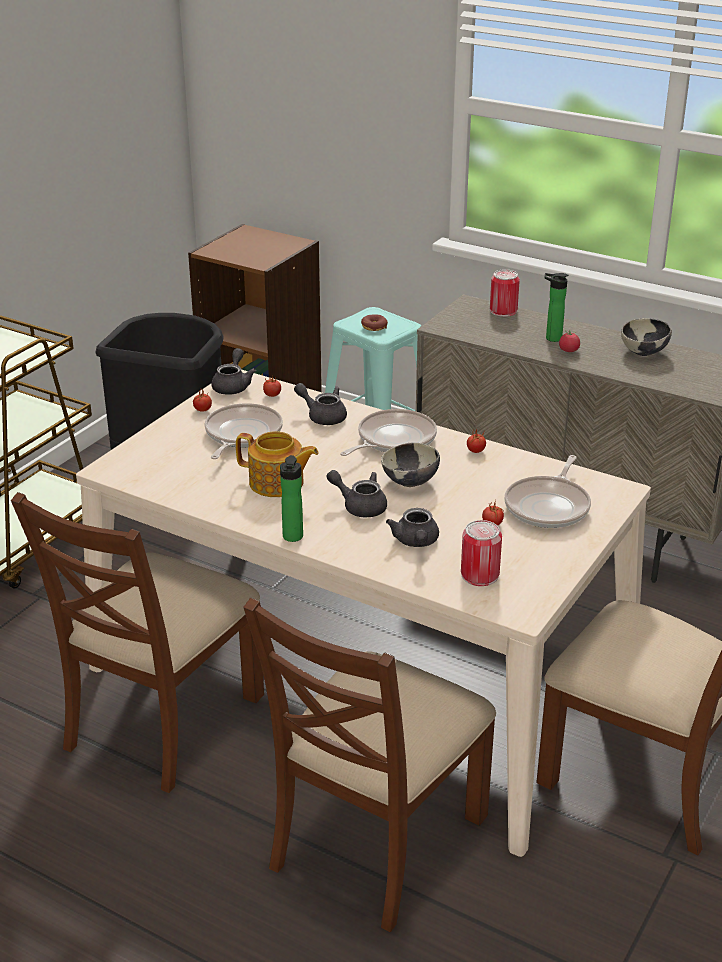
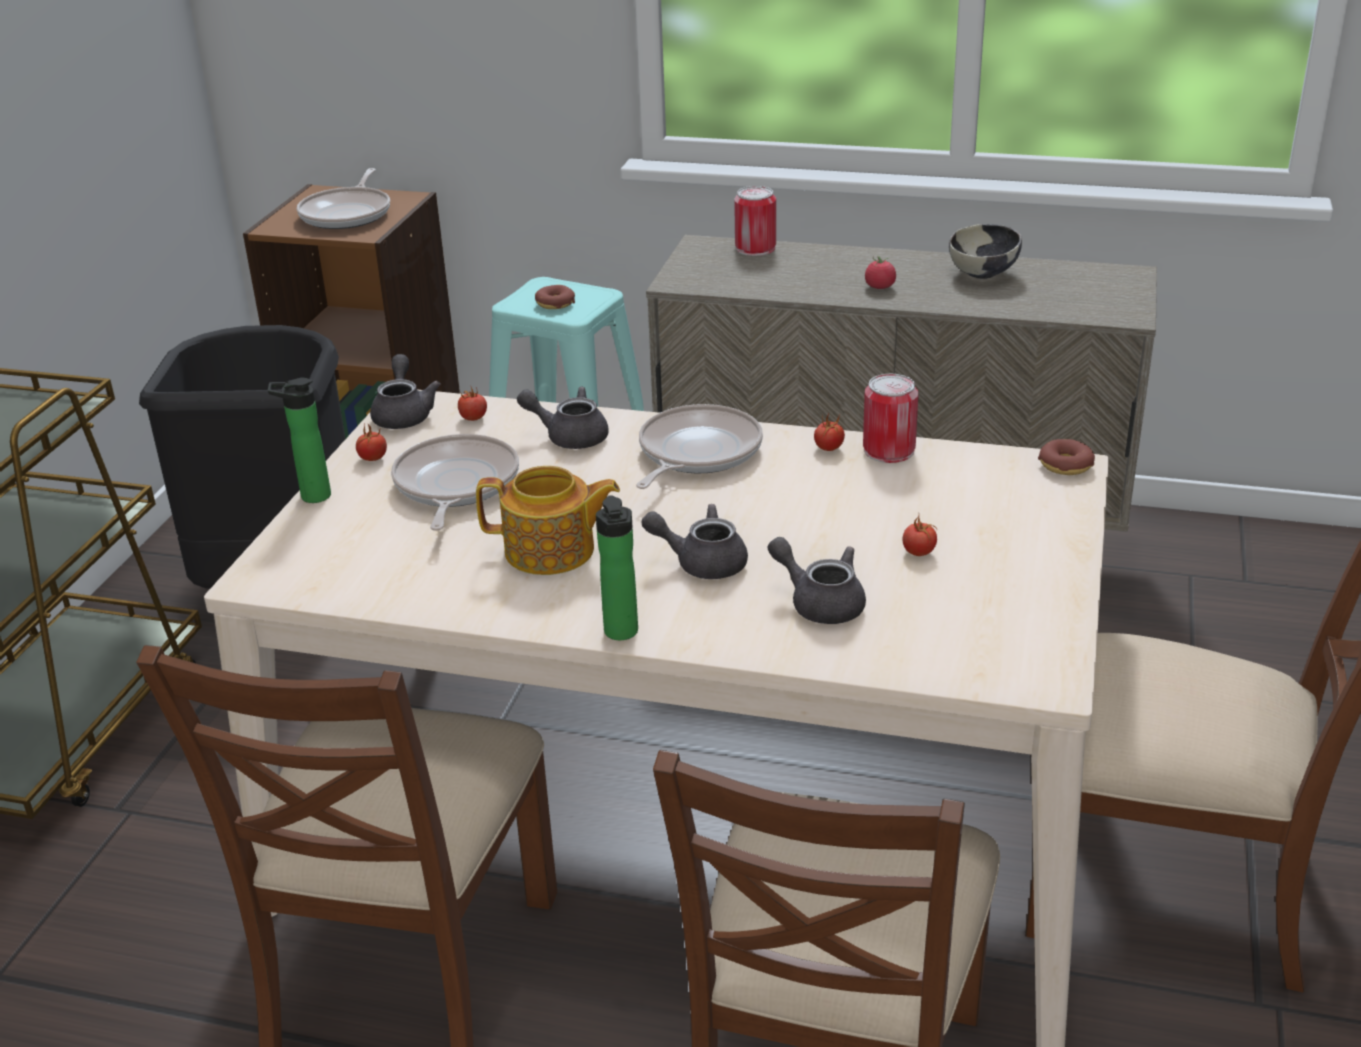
camera: 15 degrees left, 0 degrees up
(410, 482) = (758, 512): bowl -> none
(416, 542) = (820, 602): grey teapot -> grey teapot turned 150 degrees clockwise
(479, 575) = (947, 635): can -> can (889, 450)
(549, 506) = (984, 510): frying pan -> frying pan (348, 214)
(551, 338) = (844, 274): bottle -> bottle (311, 496)
(618, 488) = (1065, 465): none -> donut

